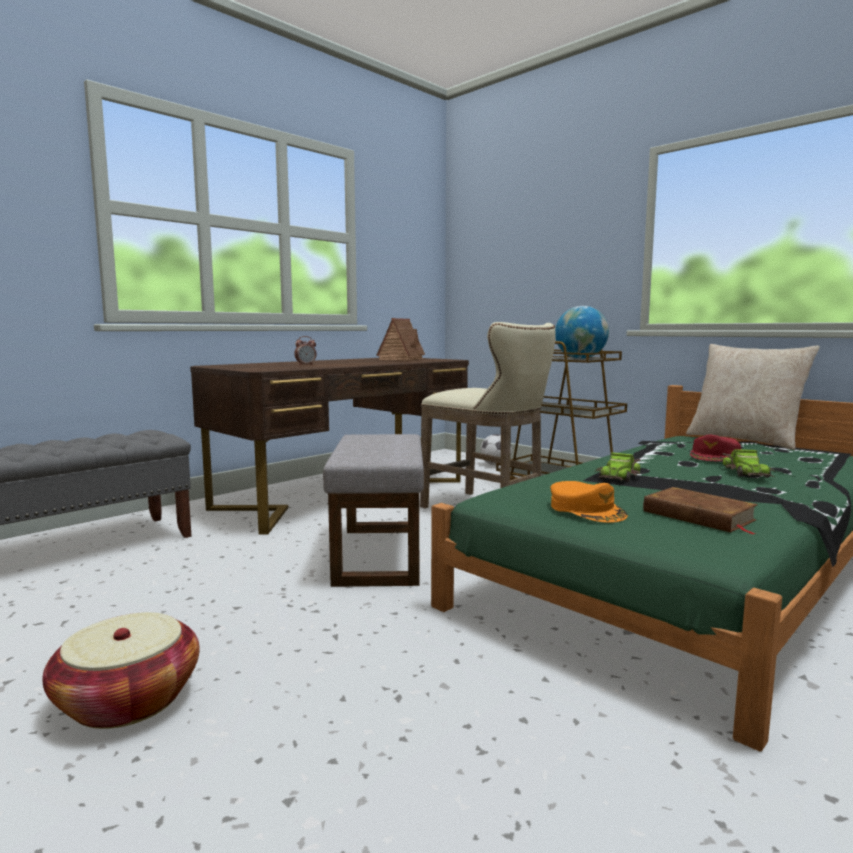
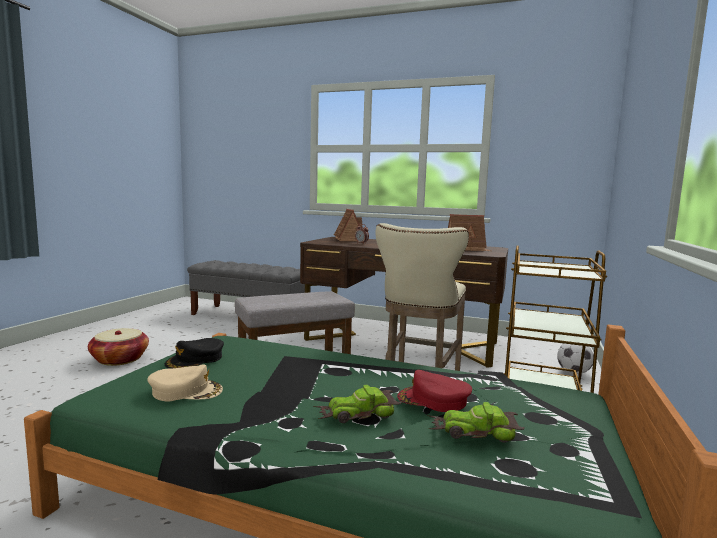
camera: 65 degrees right, 0 degrees up
(248, 365) = (348, 239): none -> toy house
(580, 358) = (562, 271): globe -> none
(587, 510) = (195, 360): orange cap -> black cap
(618, 476) = (306, 365): toy car -> toy car (474, 432)
(698, 516) = (186, 391): brown book -> beige cap
(744, 440) = (618, 430): beige pillow -> none

